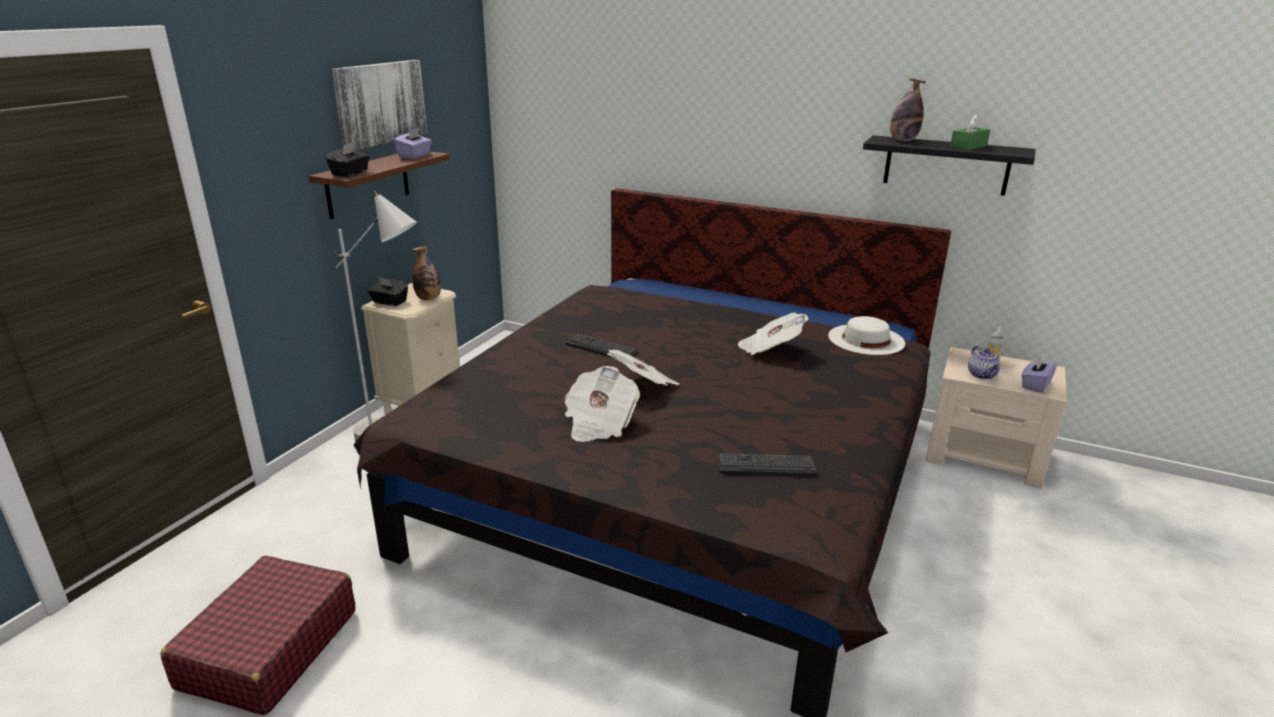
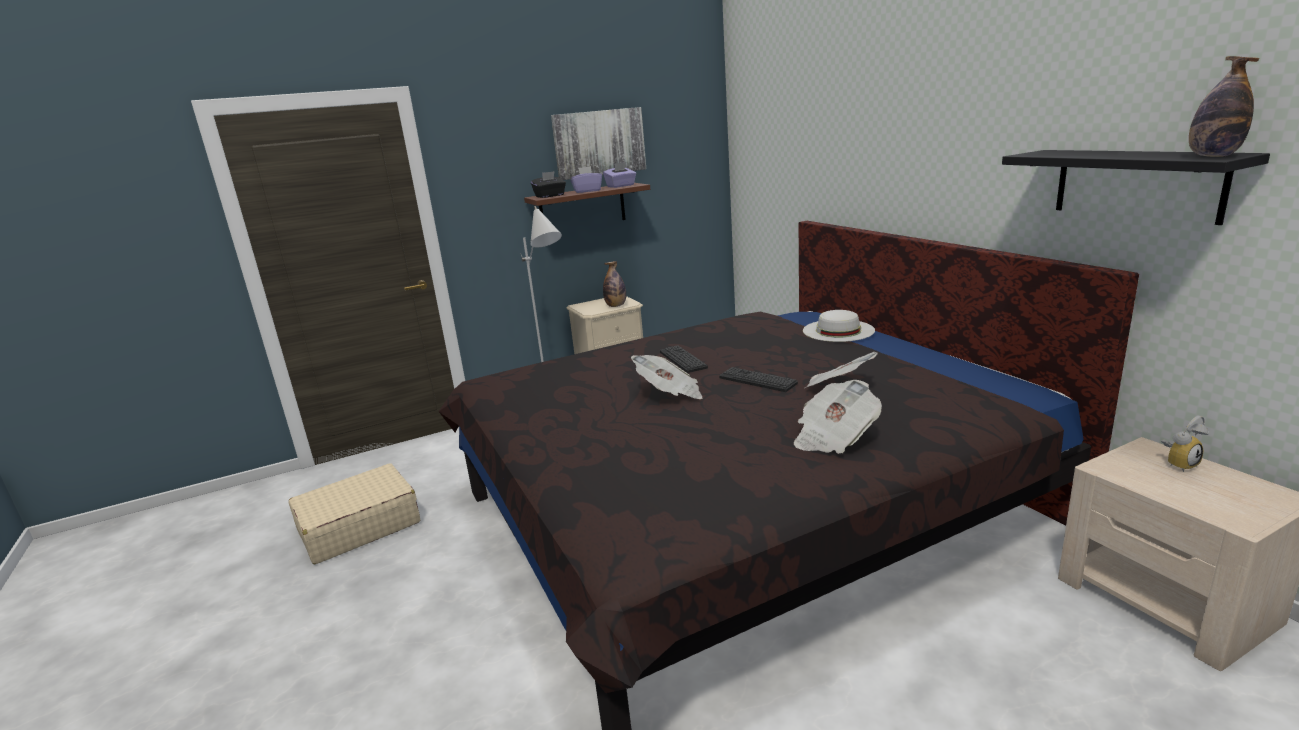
camera: 40 degrees right, 5 degrees down
(269, 649) = (358, 526): red suitcase -> beige suitcase
(389, 302) = (587, 305): black tissue box -> none
(599, 423) = (590, 414): newspaper -> newspaper (833, 438)
(766, 466) = (667, 484): keyboard -> keyboard (757, 380)
(866, 339) = (972, 398): white hat -> white hat (838, 330)
(903, 140) = (1066, 152): bottle -> bottle (1213, 156)
(968, 146) = (1149, 154): green tissue box -> none
(982, 375) = (1144, 478): teapot -> none
(1035, 385) = (1223, 509): purple tissue box -> purple tissue box (587, 191)

